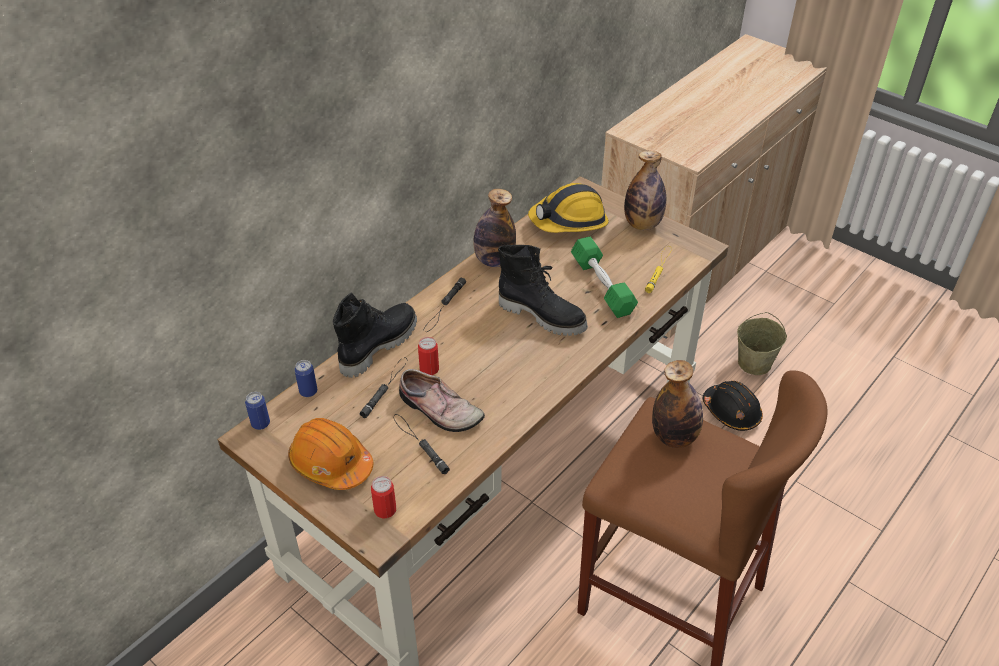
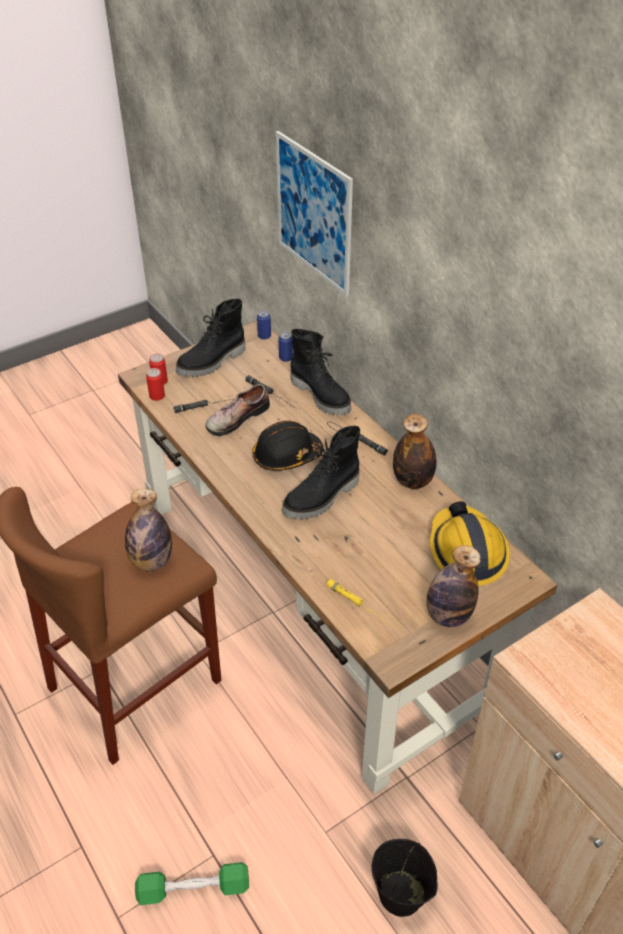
camera: 105 degrees right, 0 degrees up
(270, 198) = (314, 213): none -> picture
(331, 463) = (212, 362): orange hard hat -> black boot
(429, 369) = (283, 419): can -> can (157, 396)
(602, 286) = (350, 551): green dumbbell -> green dumbbell (193, 889)
(731, 412) = (328, 829): black hard hat -> black hard hat (286, 456)
(754, 363) = (401, 894): beige bucket -> black bucket

